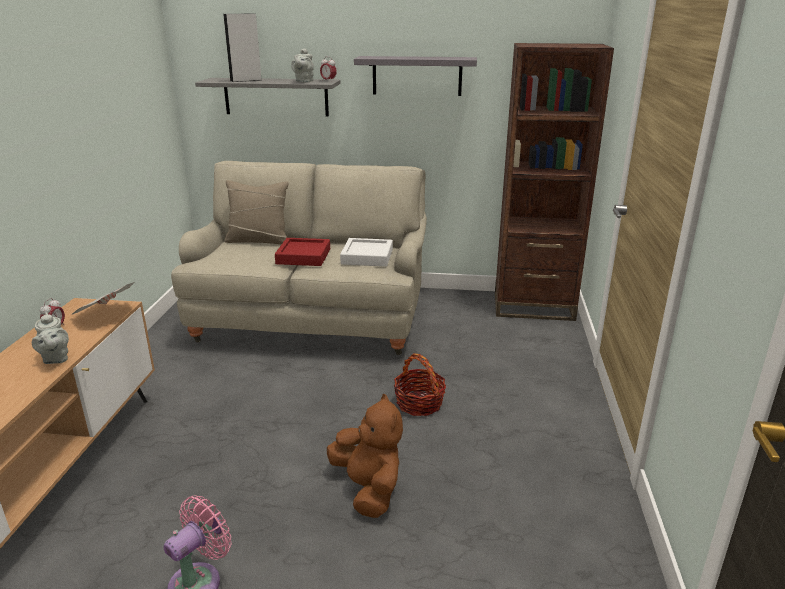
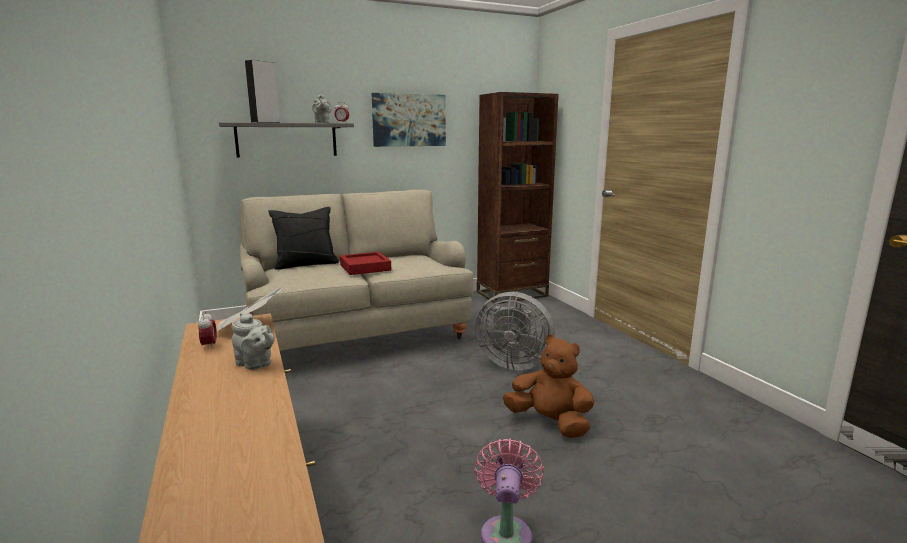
camera: 30 degrees left, 10 degrees down
(258, 240) = (306, 264): beige pillow -> black pillow
(367, 257) = (417, 261): white tray -> none
(417, 76) = (409, 120): grey shelf -> picture
(419, 403) = (513, 363): basket -> grey fan

